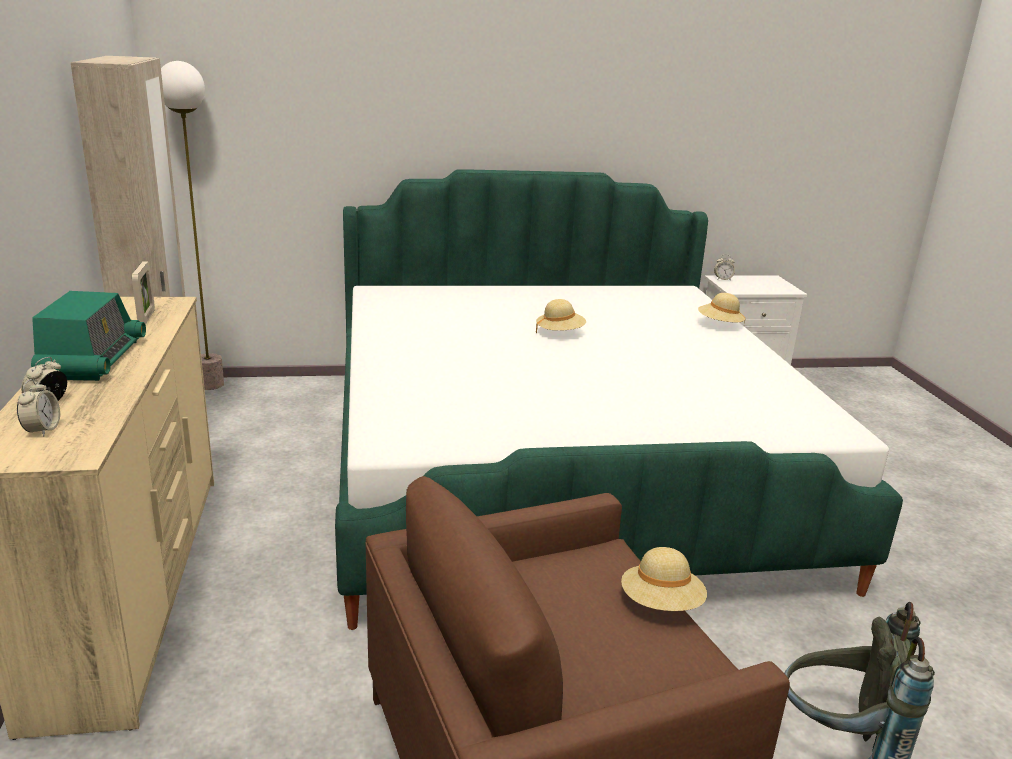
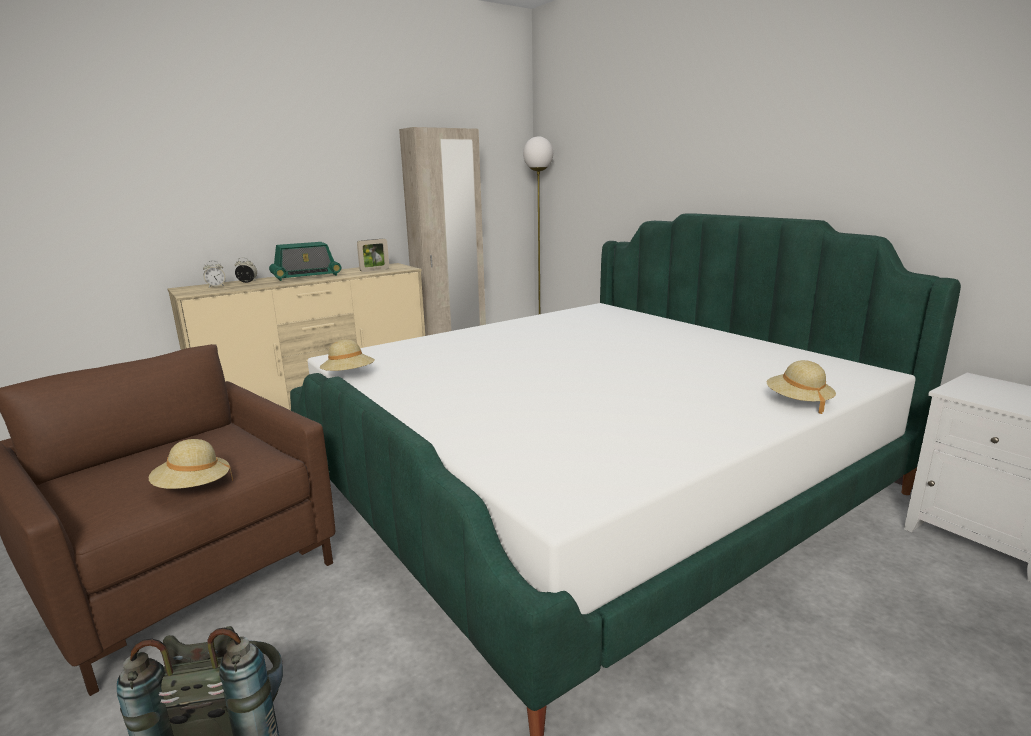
camera: 65 degrees right, 5 degrees down
(560, 333) = (621, 356): beige hat -> beige hat (349, 376)
(722, 279) = (980, 381): alarm clock -> none

